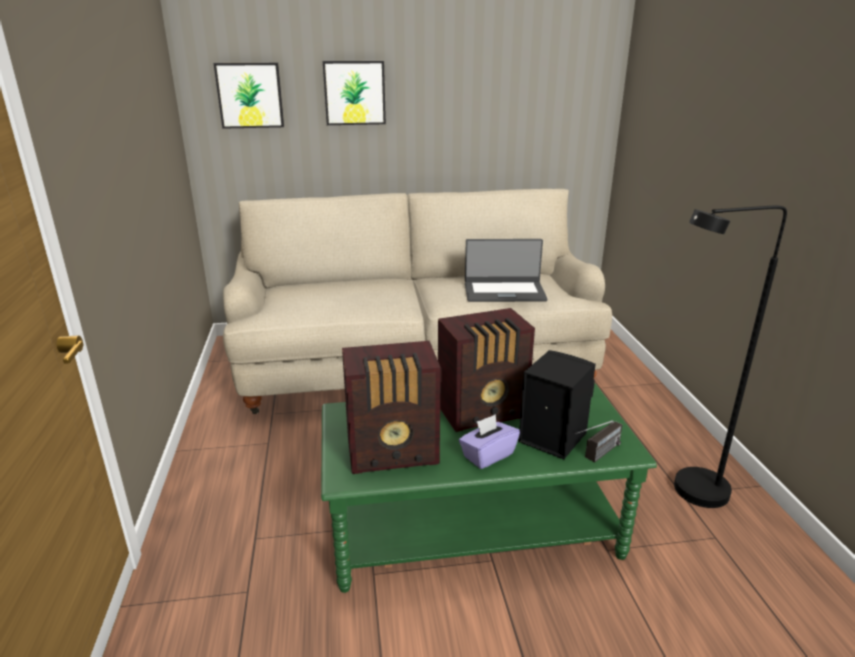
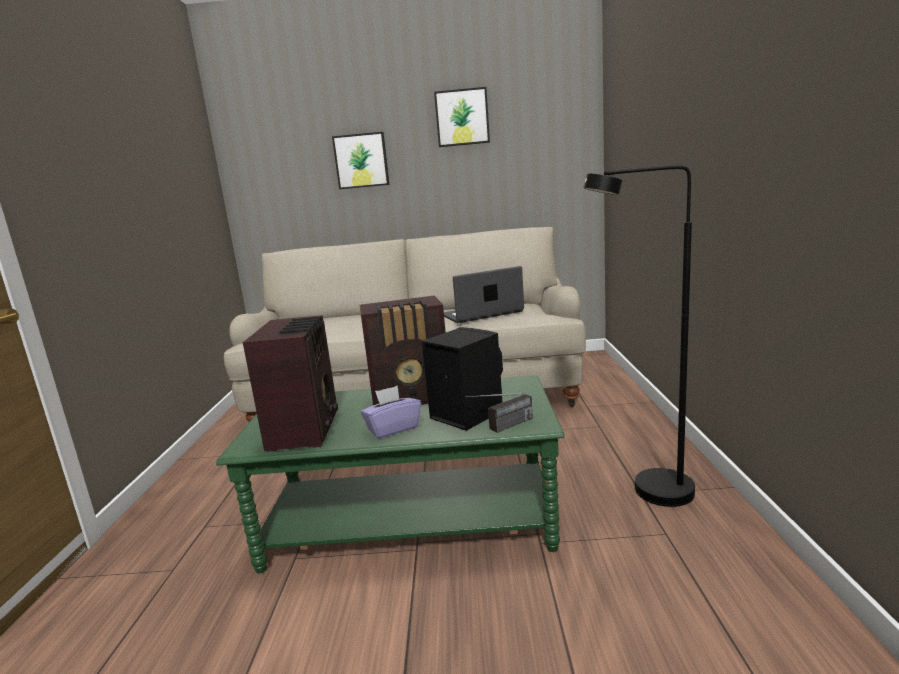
camera: 10 degrees right, 10 degrees down
(250, 95) = (276, 169): picture -> picture (462, 117)
(395, 454) = (306, 429): radio -> radio turned 90 degrees counterclockwise
(504, 292) = (482, 314): laptop -> laptop turned 150 degrees clockwise

